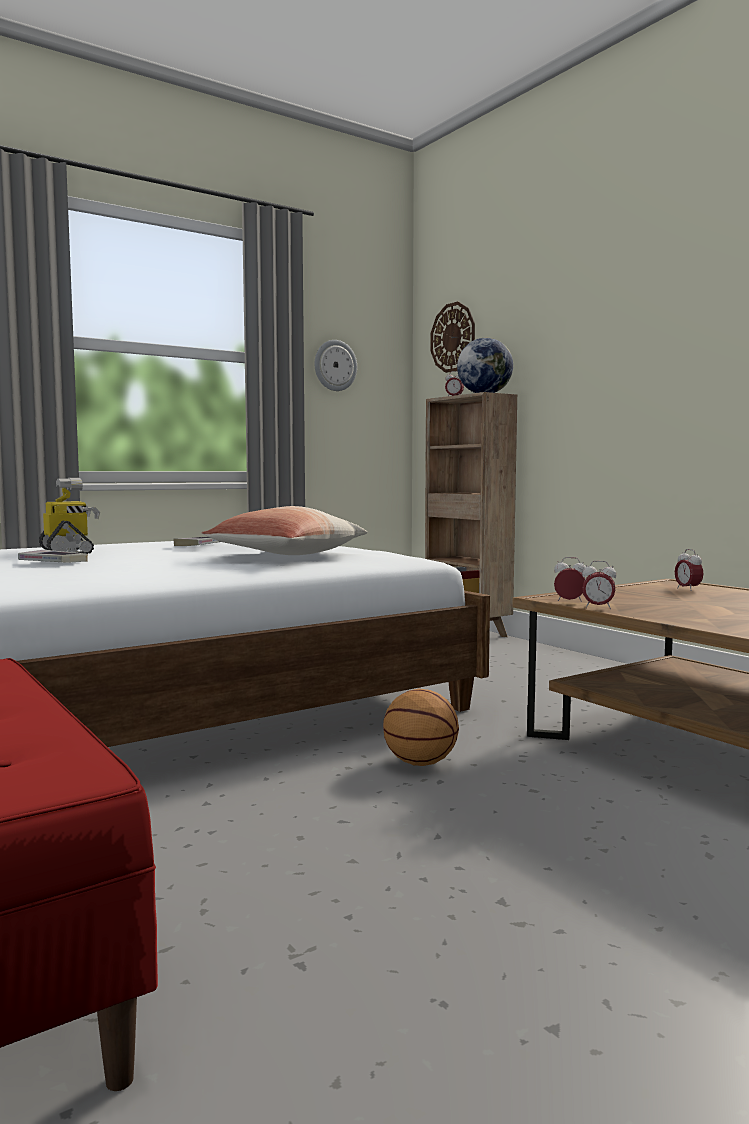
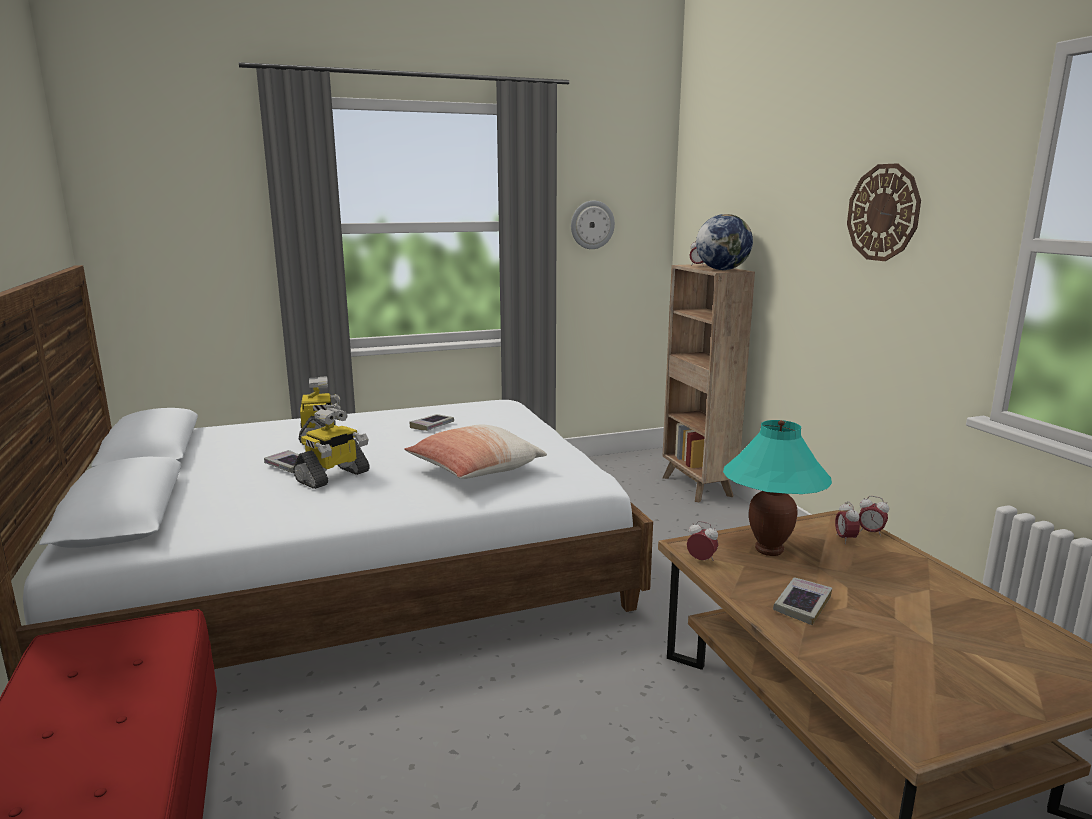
camera: 15 degrees right, 10 degrees up
(117, 564) = (333, 477): none -> toy robot
(421, 763) = (554, 683): basketball -> none
(453, 337) = (707, 198): wall clock -> wall clock (883, 212)
(598, 607) = (718, 578): alarm clock -> alarm clock (870, 532)
(625, 596) = (768, 550): none -> turquoise table lamp
(694, 614) = (802, 605): none -> book

